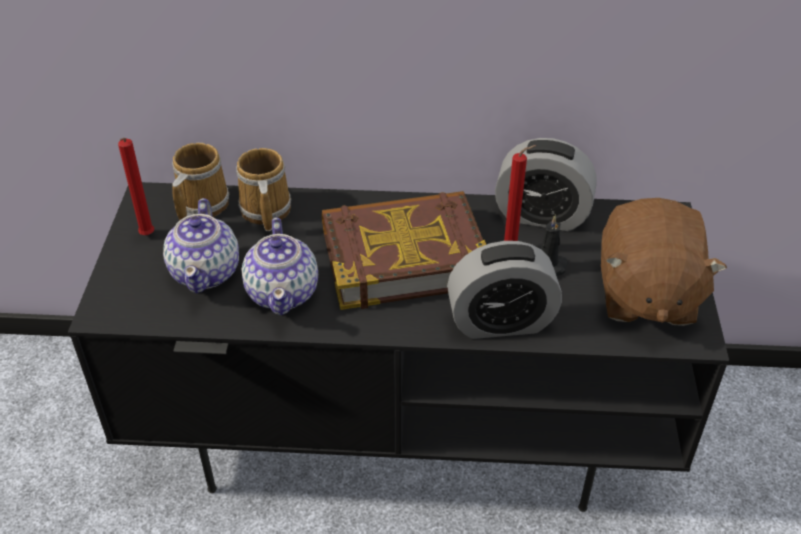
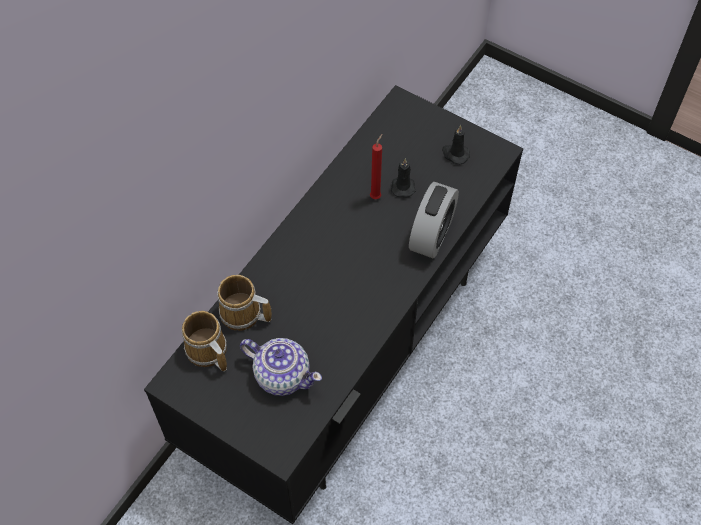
camera: 60 degrees left, 15 degrees up
(147, 237) = (219, 399): red candle -> none
(283, 292) = (332, 337): teapot -> none
(403, 257) = (344, 256): book -> none
(542, 215) = (356, 164): alarm clock -> none
(645, 295) = (455, 154): brown plush toy -> black candle

